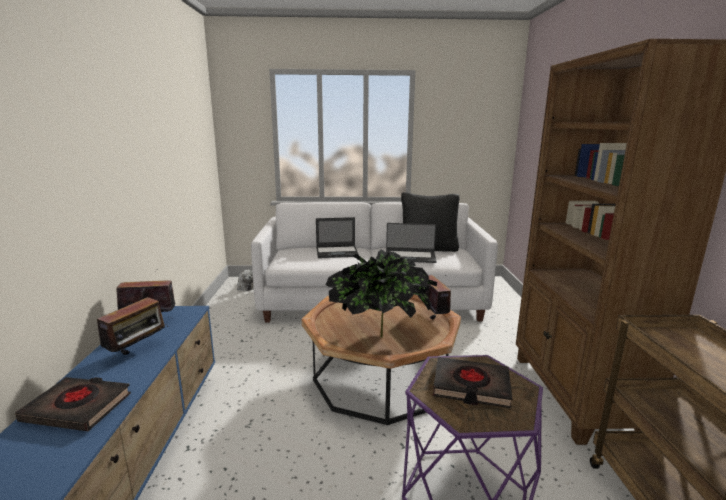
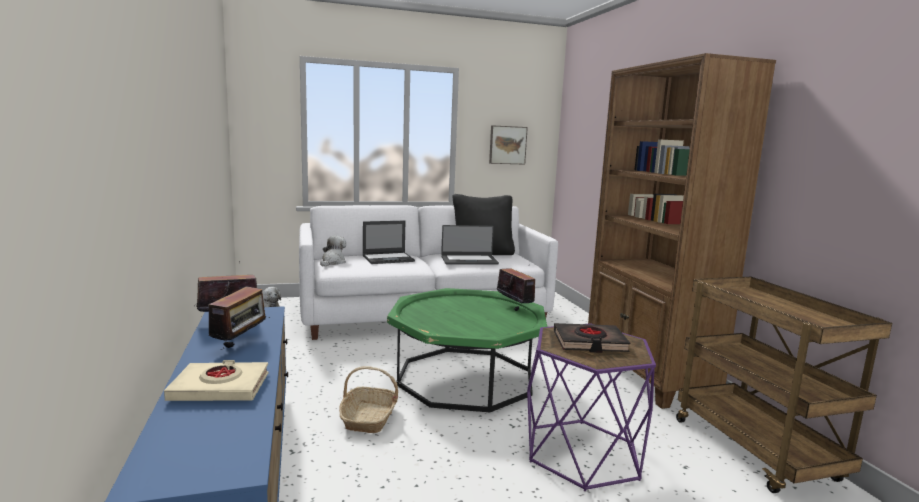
camera: 15 degrees left, 5 degrees down
(78, 408) = (220, 388): black book -> beige book
(271, 417) = (369, 418): none -> basket
(287, 255) = (333, 262): none -> plush toy
(379, 336) = (473, 326): potted plant -> none
(380, 378) = (465, 378): brown coffee table -> green coffee table
(463, 142) = (507, 145): none -> picture

